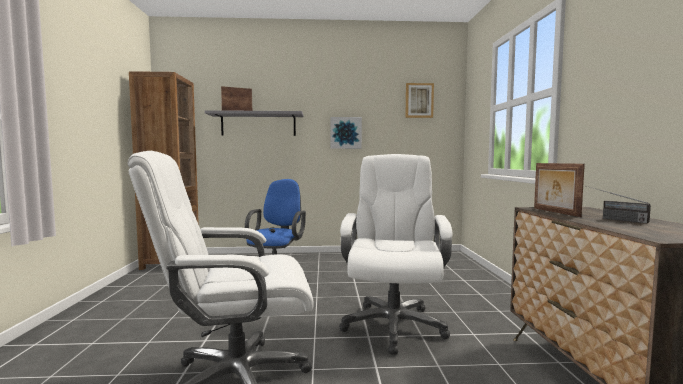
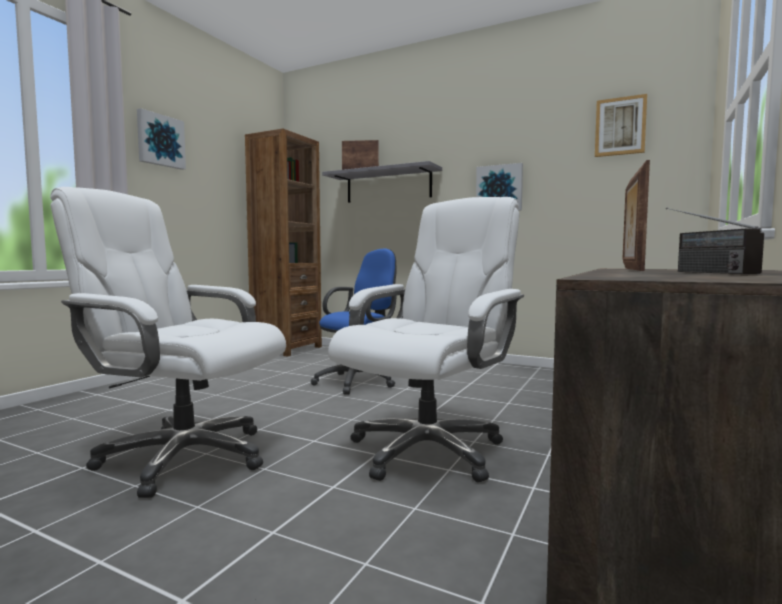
camera: 30 degrees right, 0 degrees up
(63, 75) = (160, 140): none -> picture

